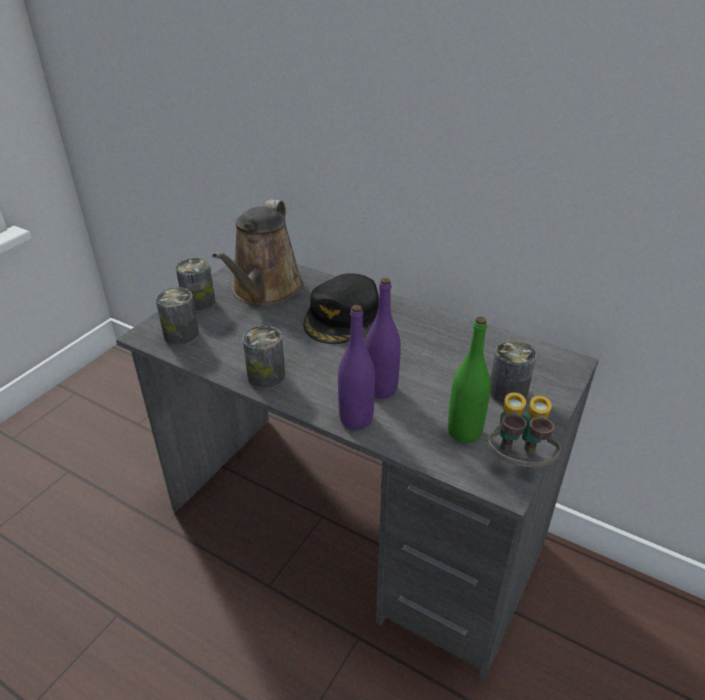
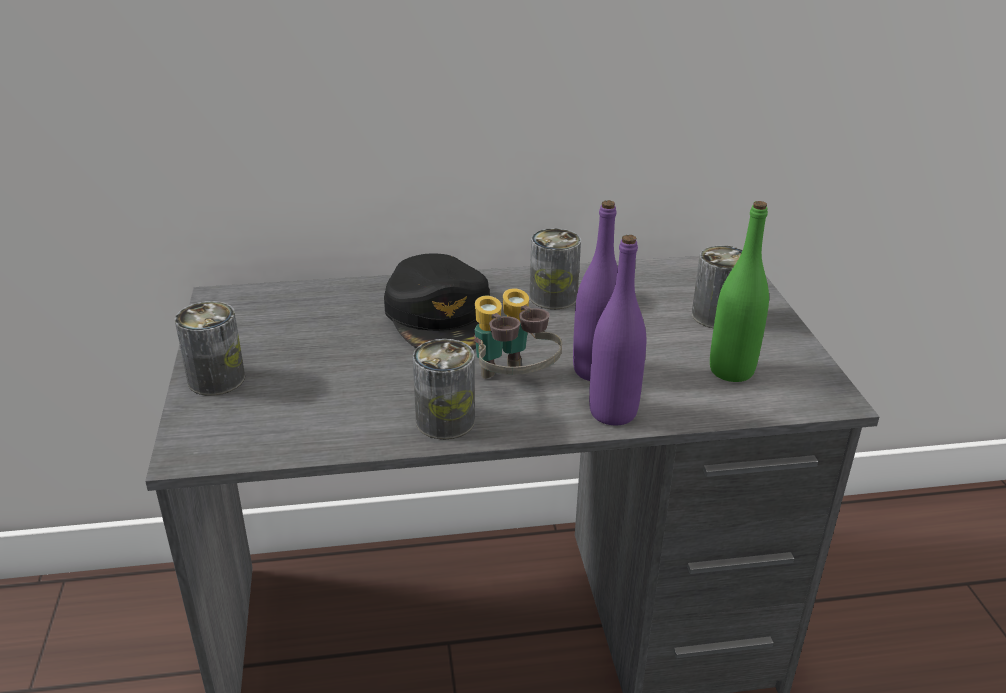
camera: 40 degrees left, 5 degrees down
(181, 335) = (250, 428): can -> can (553, 297)
(265, 290) = (294, 327): brown watering can -> none
(517, 462) = (812, 373): binoculars -> binoculars (512, 383)

